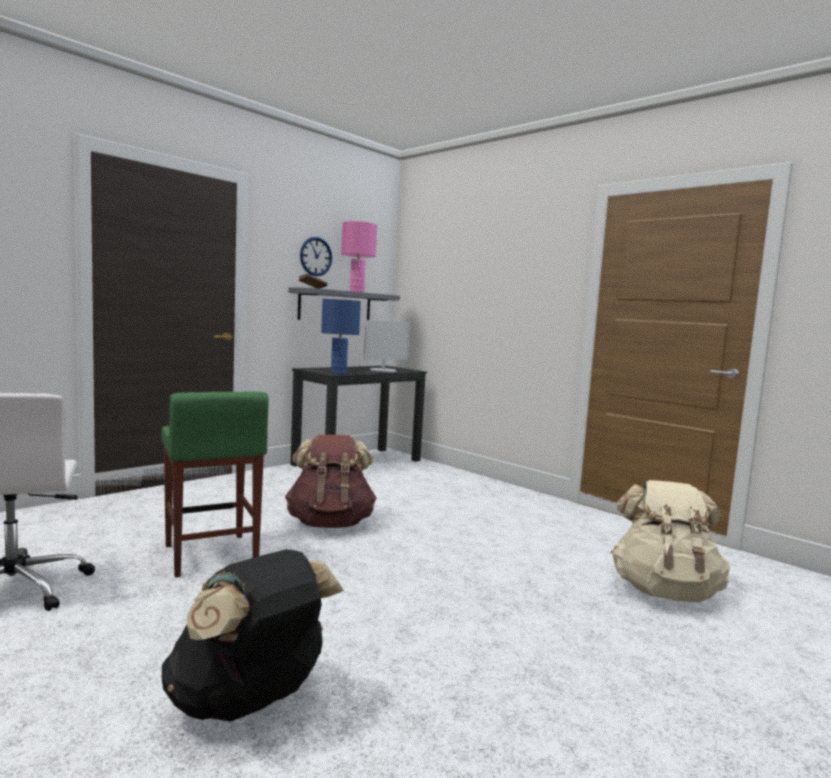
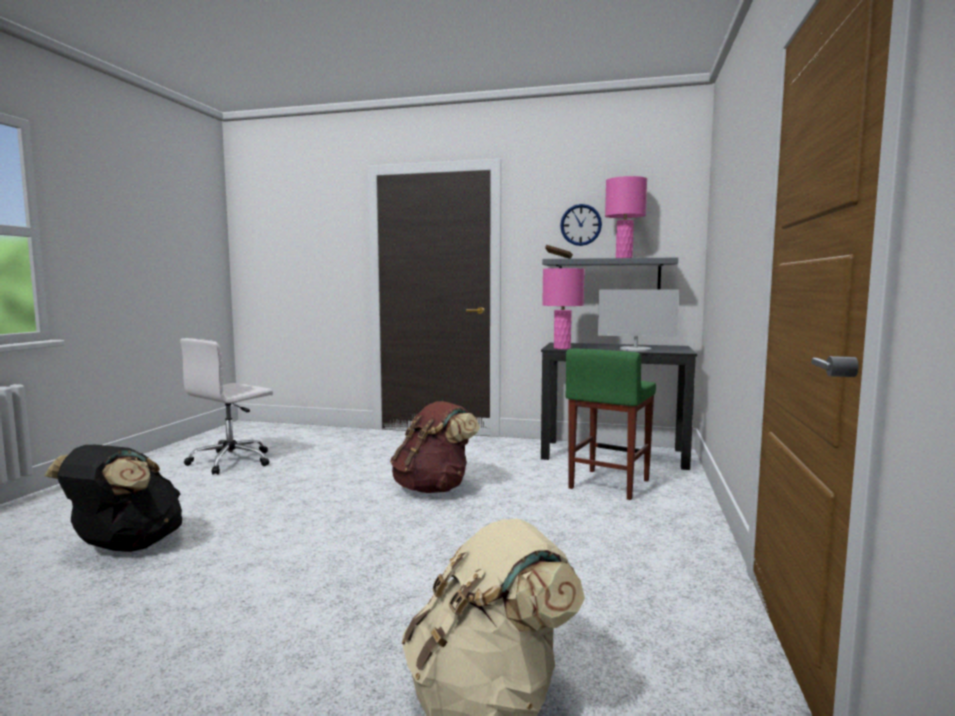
camera: 60 degrees right, 0 degrees up
(210, 555) = (323, 478): green stool -> green stool (608, 484)
(338, 373) = (562, 348): blue table lamp -> pink table lamp

